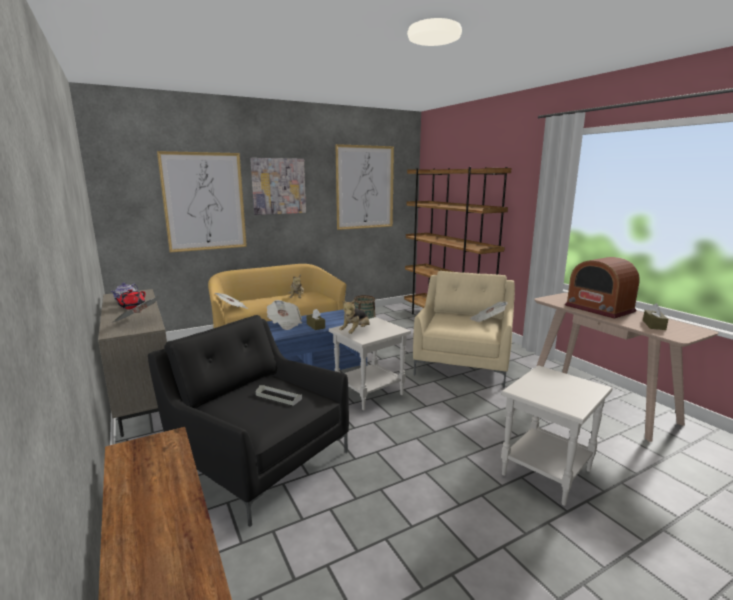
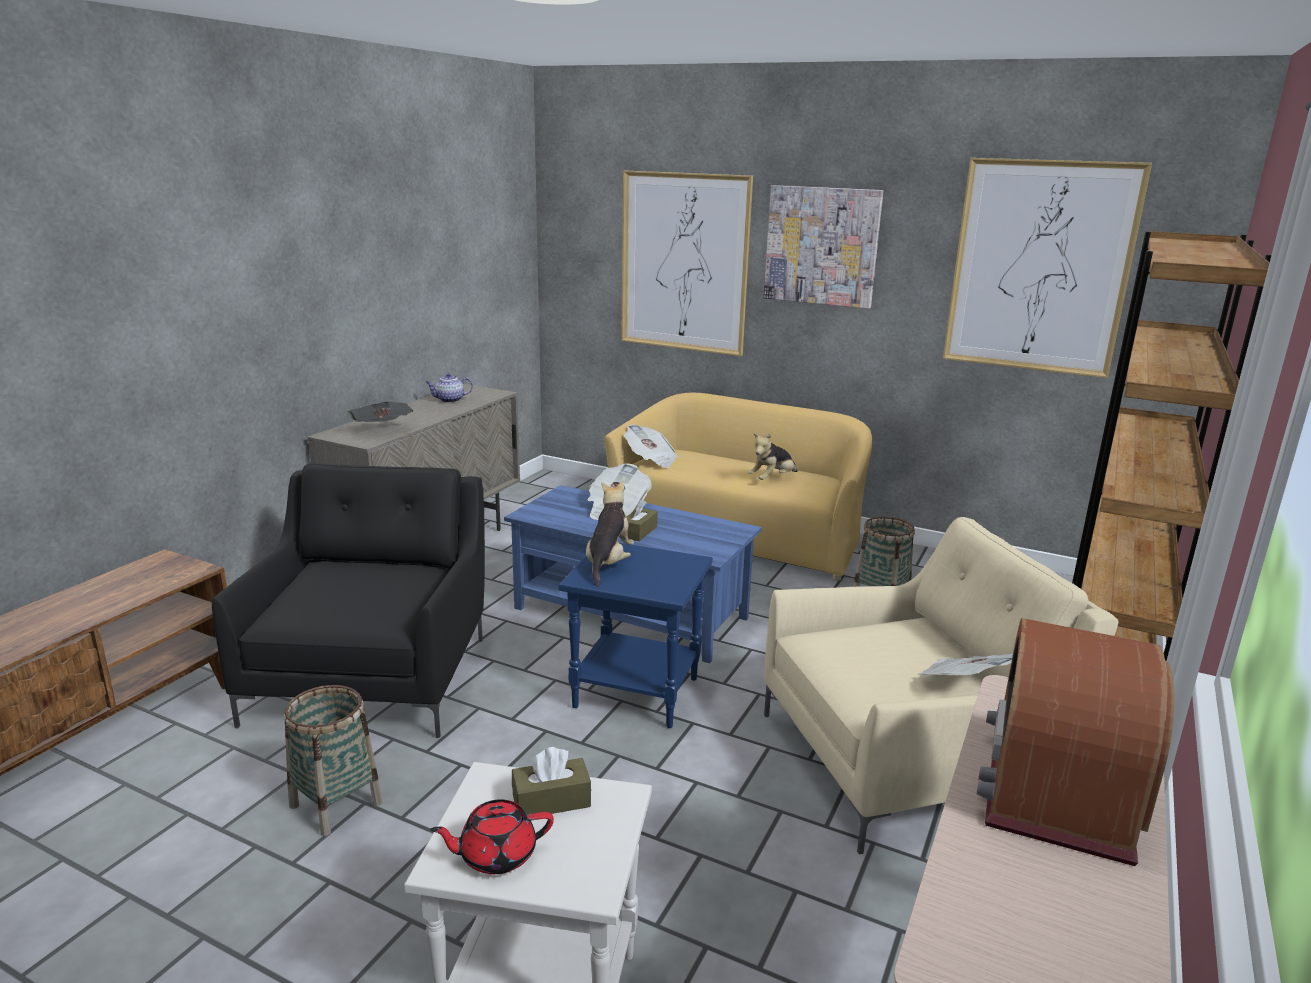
camera: 55 degrees right, 5 degrees up
(132, 307) = (430, 410): red teapot -> red teapot (496, 855)
(278, 397) = (374, 596): grey tray -> none
(356, 332) = (608, 563): plush toy -> plush toy turned 105 degrees clockwise
(369, 393) = (638, 692): white side table -> blue side table
(373, 499) = (336, 804): none -> basket
(654, 325) = (1023, 913): brown tissue box -> brown tissue box (551, 801)

